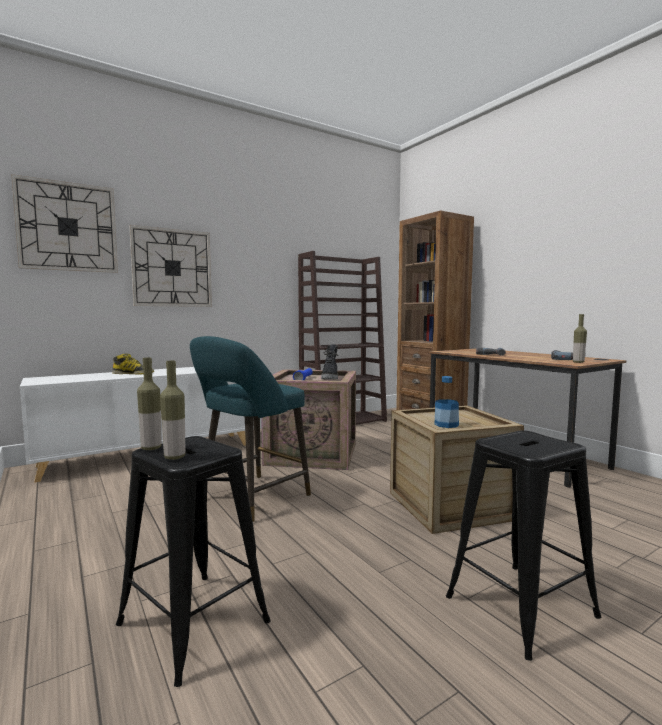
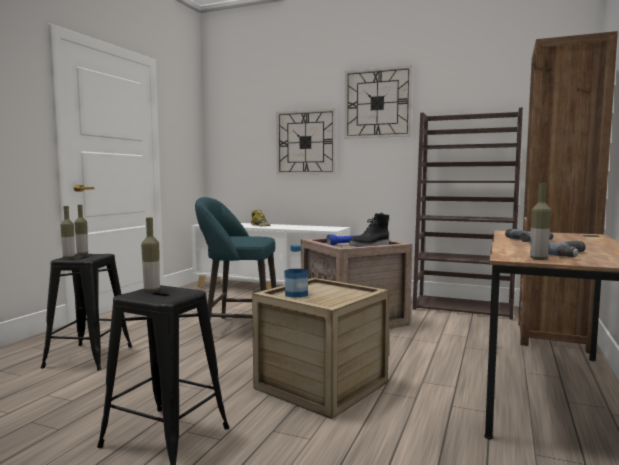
camera: 55 degrees right, 0 degrees up
(67, 227) = (242, 120): wall clock -> wall clock (377, 103)
(509, 443) = (152, 290): none -> bottle

